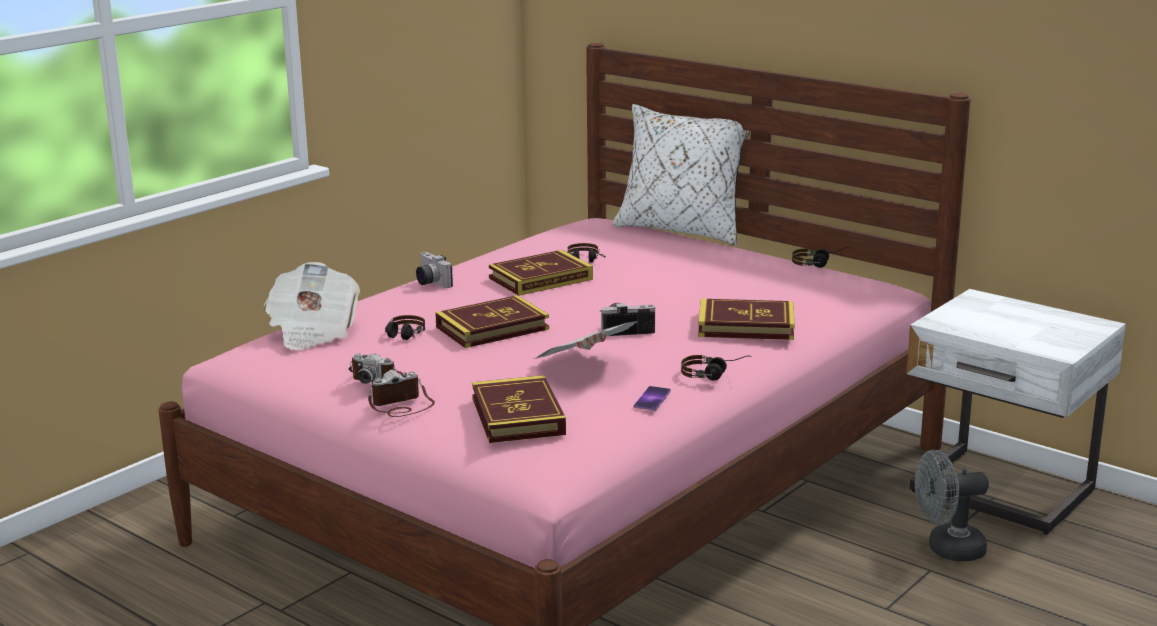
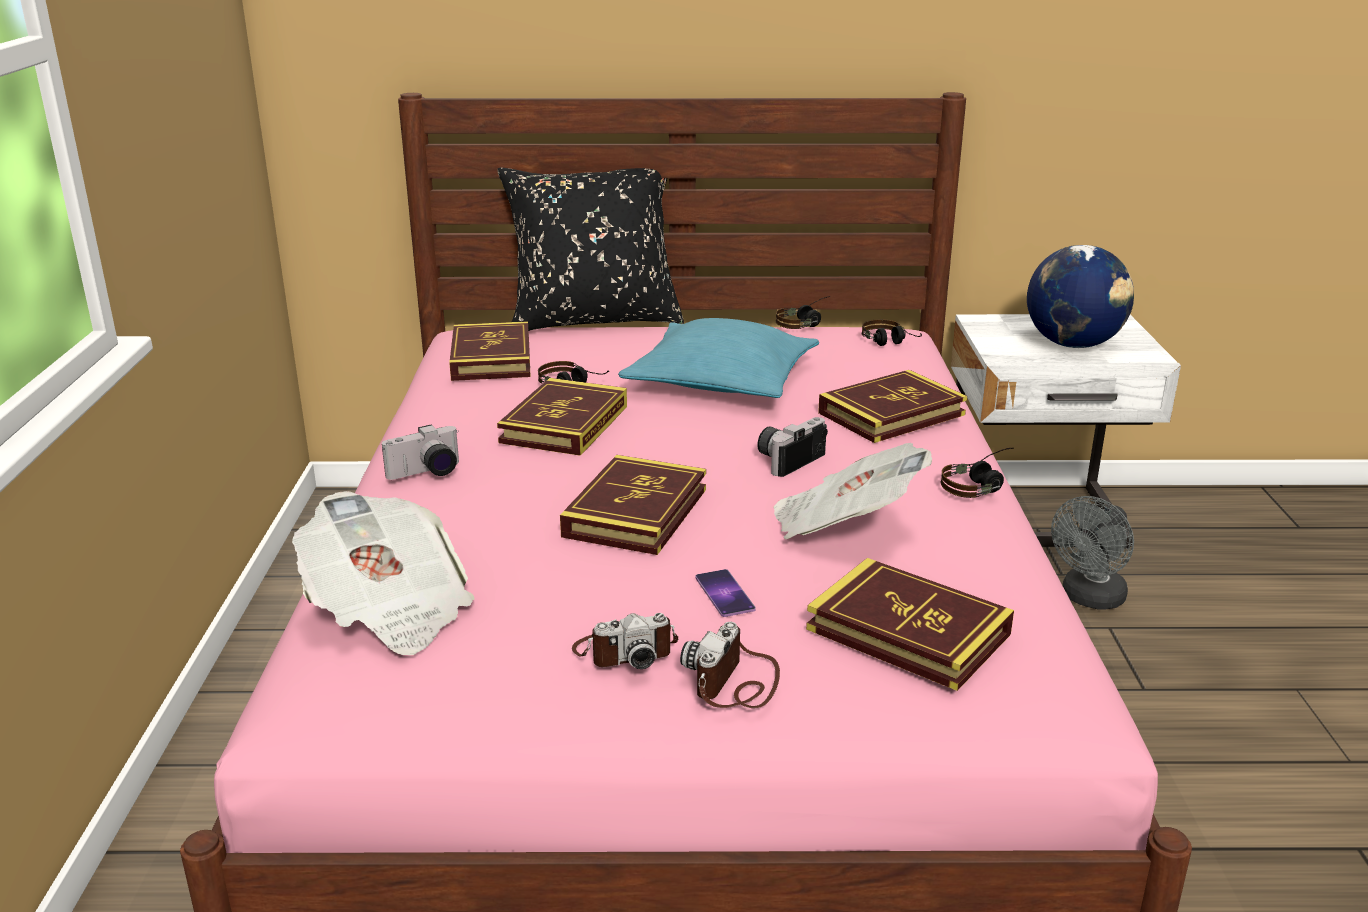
camera: 40 degrees left, 5 degrees up
(403, 338) = (545, 570): headphones -> headphones (890, 343)
(430, 282) = (427, 473): camera -> camera turned 45 degrees counterclockwise
(571, 236) = (491, 358): none -> book
(652, 399) = (987, 541): phone -> phone (724, 593)
(678, 281) = (721, 381): none -> turquoise pillow
(682, 230) = (594, 320): white pillow -> black pillow
(1015, 329) = (1073, 344): none -> globe

